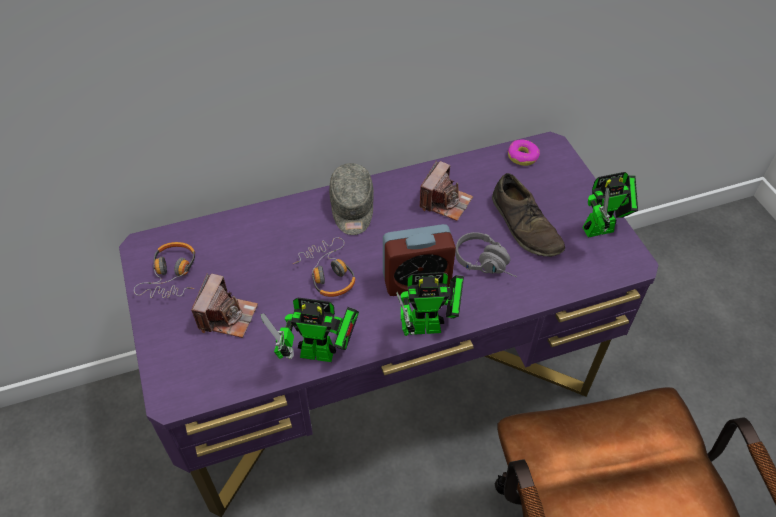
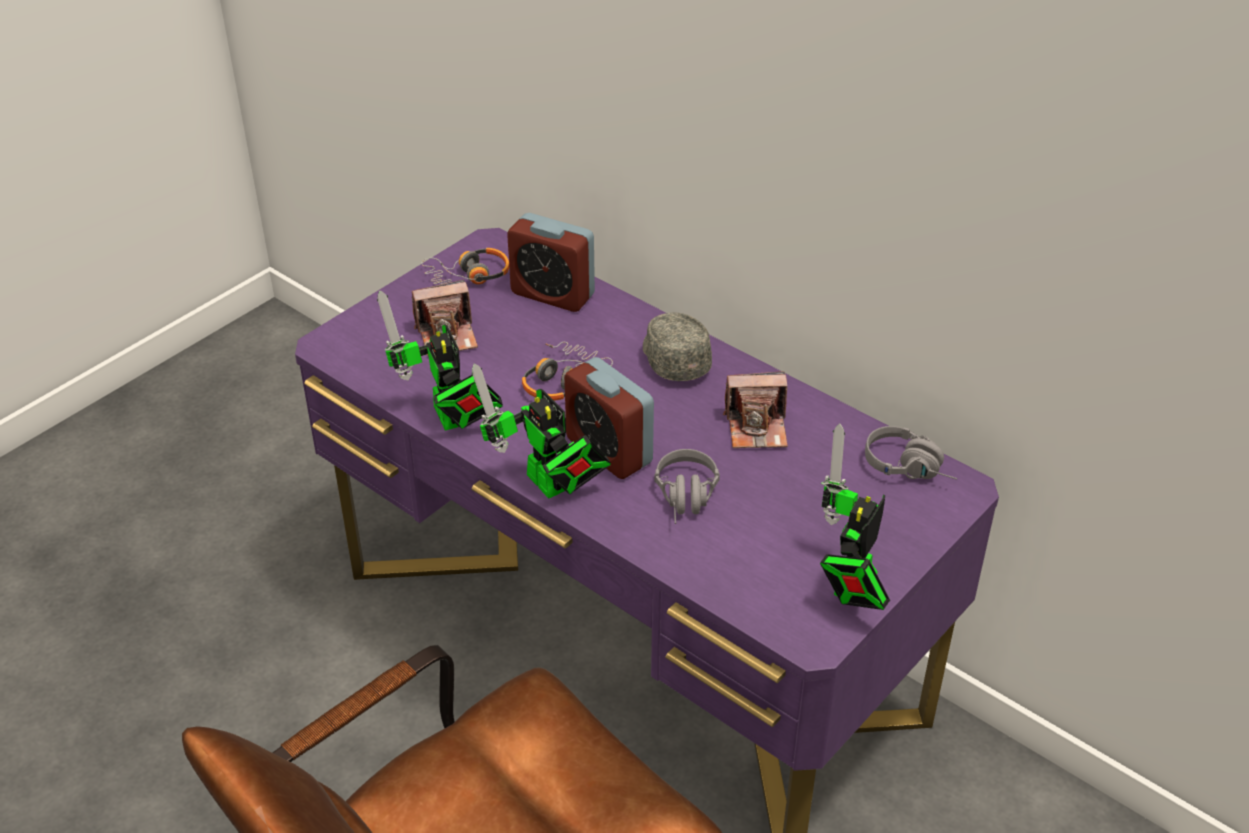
camera: 60 degrees right, 10 degrees down
(234, 238) = (552, 294): none -> alarm clock
(352, 208) = (674, 358): grey cap -> grey cap turned 105 degrees clockwise
(522, 156) = (911, 468): donut -> grey headphones
(525, 226) = (783, 513): brown shoe -> none
(602, 228) = (849, 589): toy robot -> toy robot turned 75 degrees clockwise

